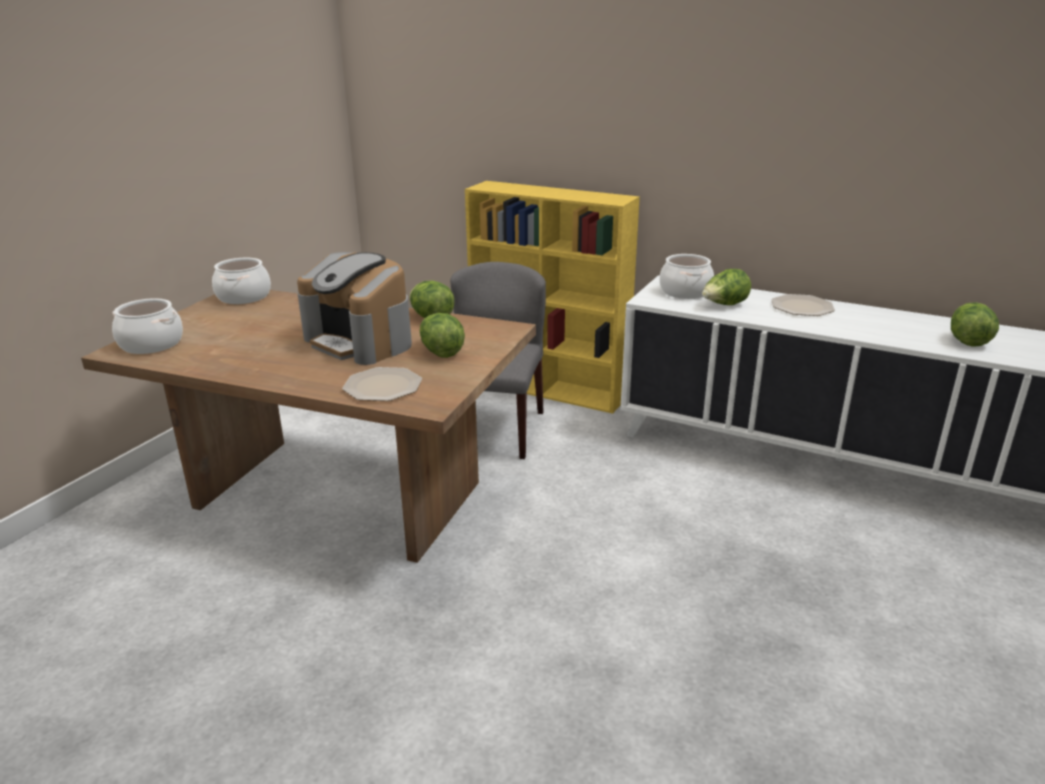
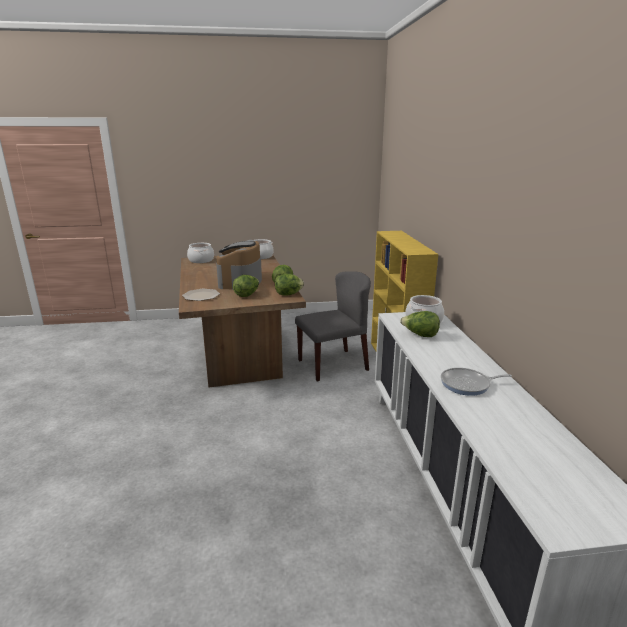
camera: 55 degrees right, 5 degrees down
(802, 307) = (462, 357): plate -> none
(870, 325) = (467, 384): none -> frying pan
(968, 342) = (502, 428): lettuce -> lettuce (288, 294)

